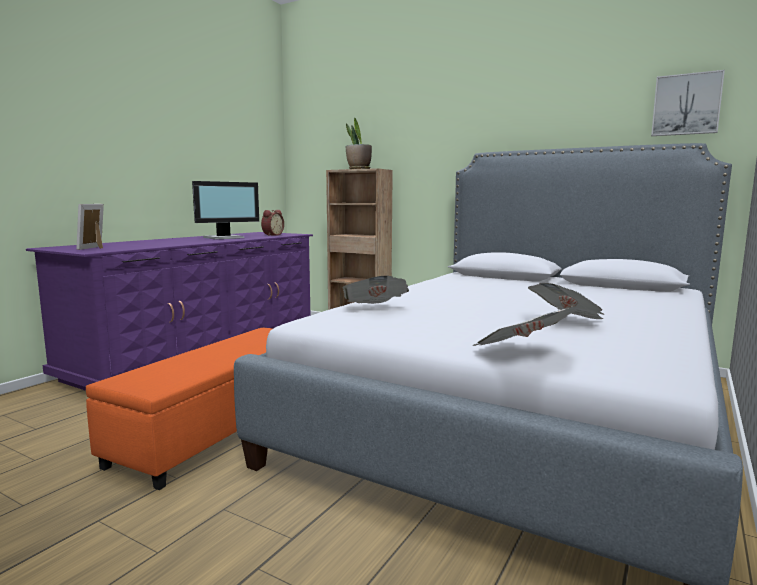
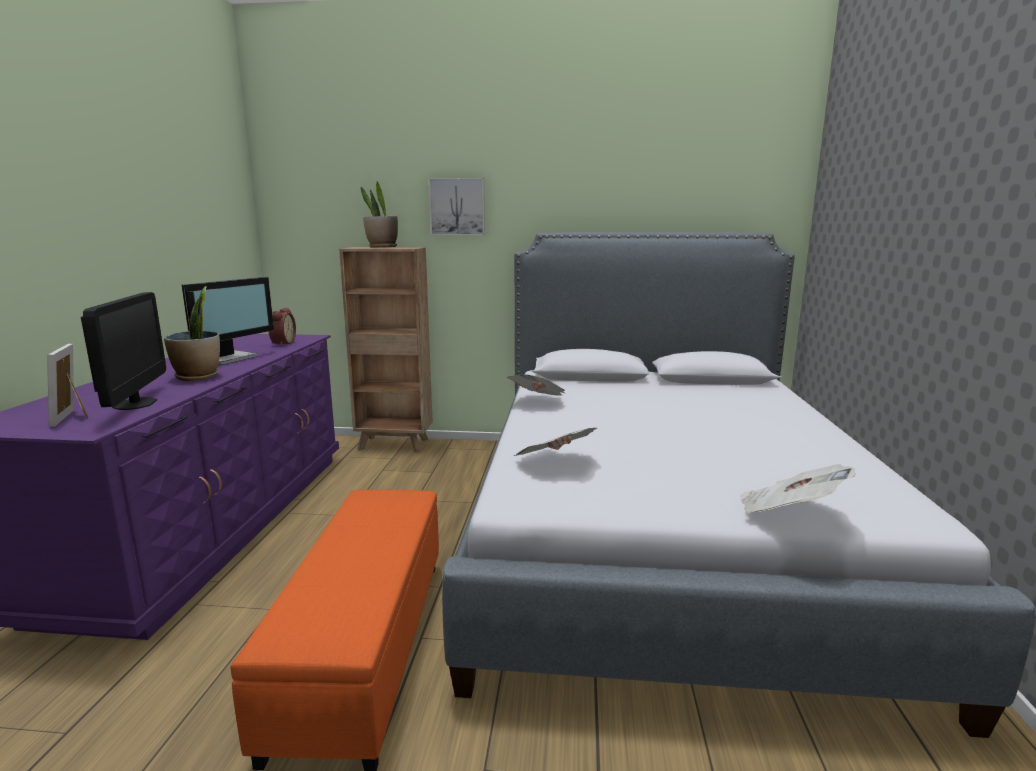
camera: 25 degrees left, 5 degrees up
(134, 246) = (135, 404): none -> monitor
(190, 242) = (198, 377): none -> potted plant
(567, 322) = (752, 450): newspaper -> newspaper (538, 401)
(686, 105) = (750, 192): picture -> picture (457, 207)

